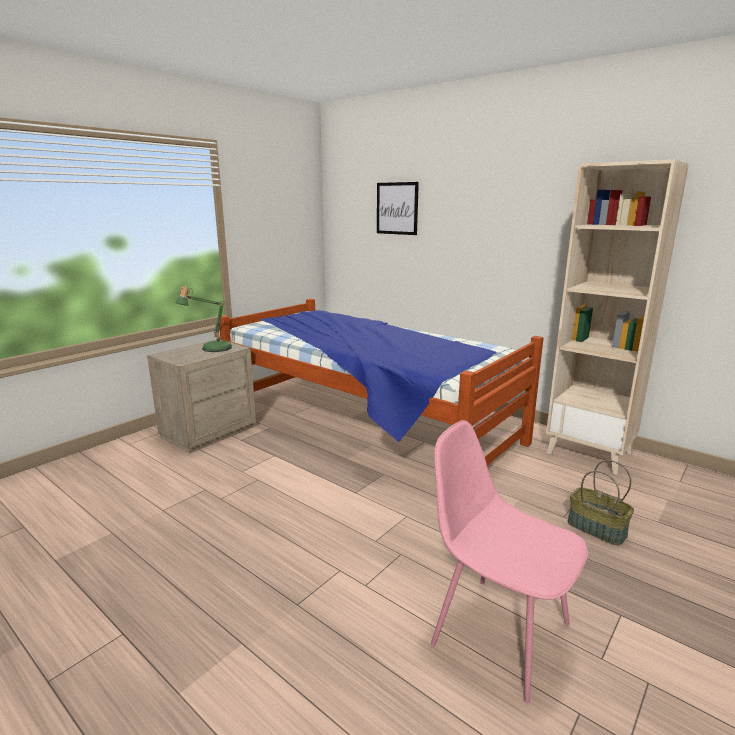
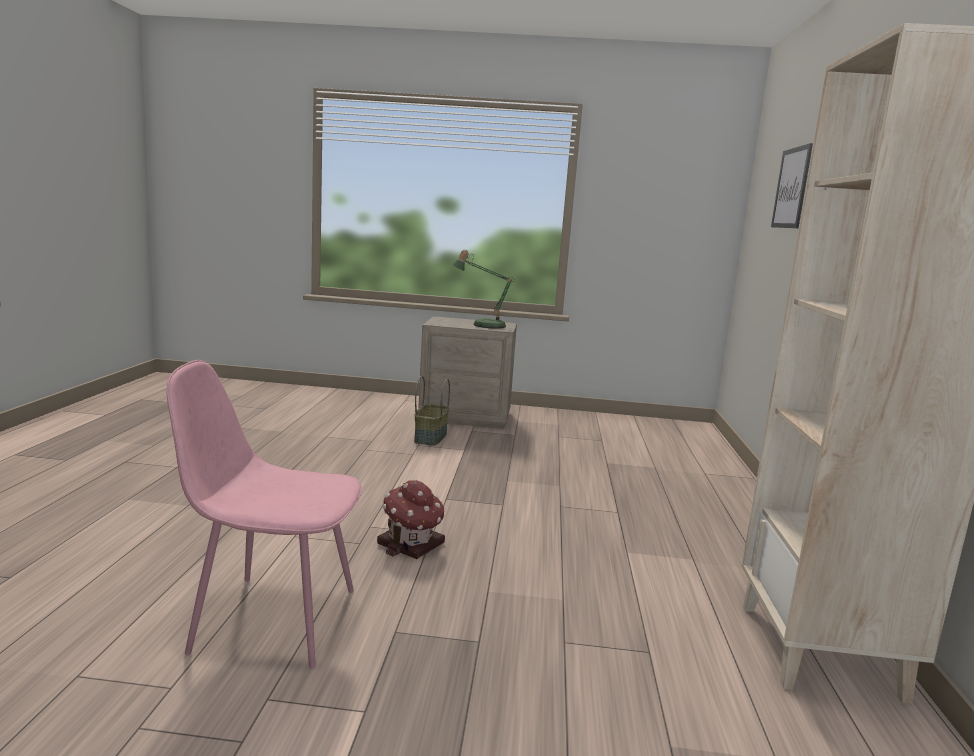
camera: 55 degrees right, 5 degrees down
(366, 426) = (597, 474): bed -> none
(418, 530) = (412, 544): none -> toy house
(497, 632) = (271, 619): pink chair -> pink chair turned 90 degrees counterclockwise
(595, 529) = (562, 675): basket -> basket (430, 437)

